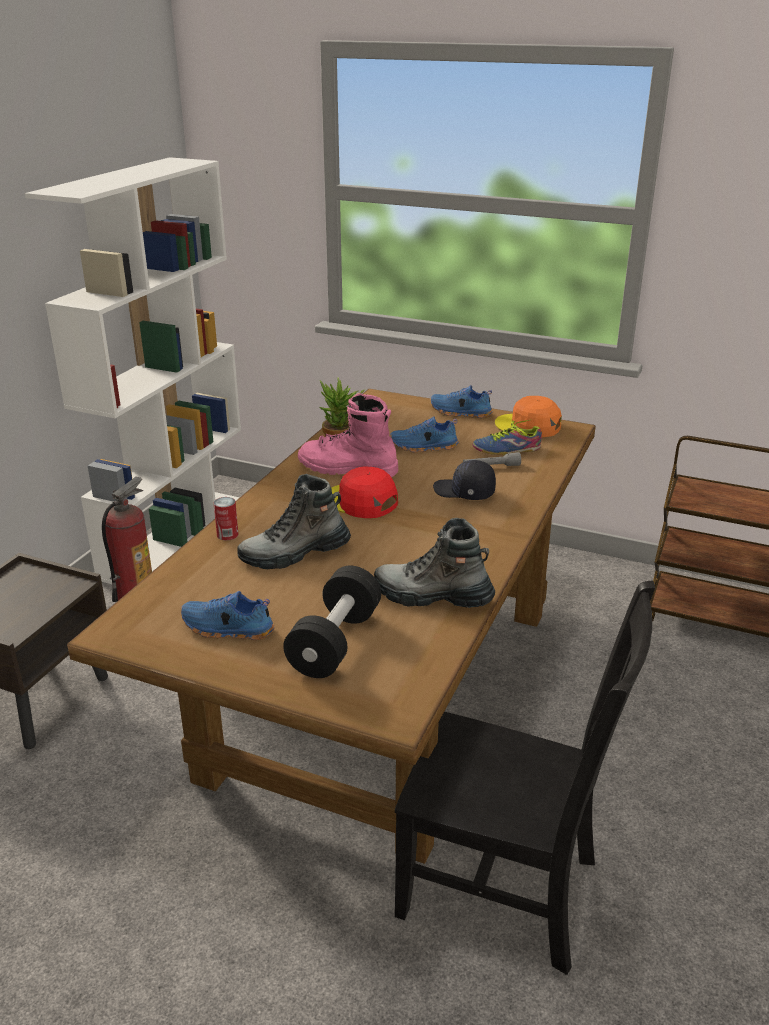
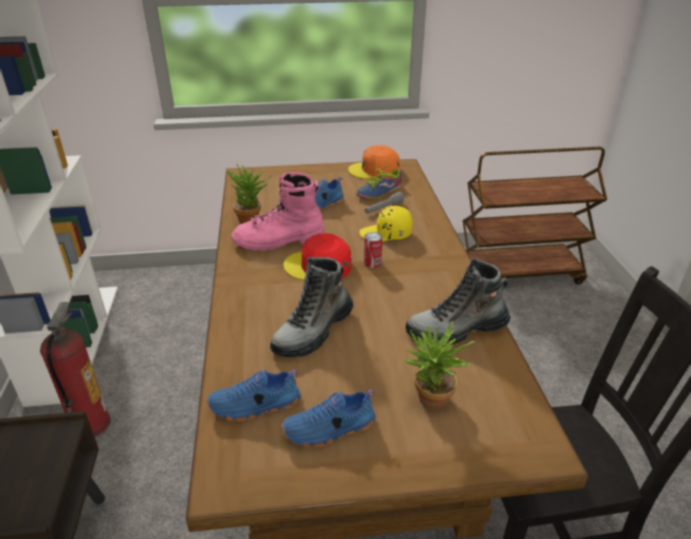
camera: 30 degrees left, 5 degrees up
(227, 534) = (237, 334): can -> can (372, 263)
(335, 642) = (430, 403): black dumbbell -> potted plant
(460, 413) = (317, 171): blue shoe -> blue shoe (255, 406)
(464, 492) = (386, 234): black cap -> yellow cap

